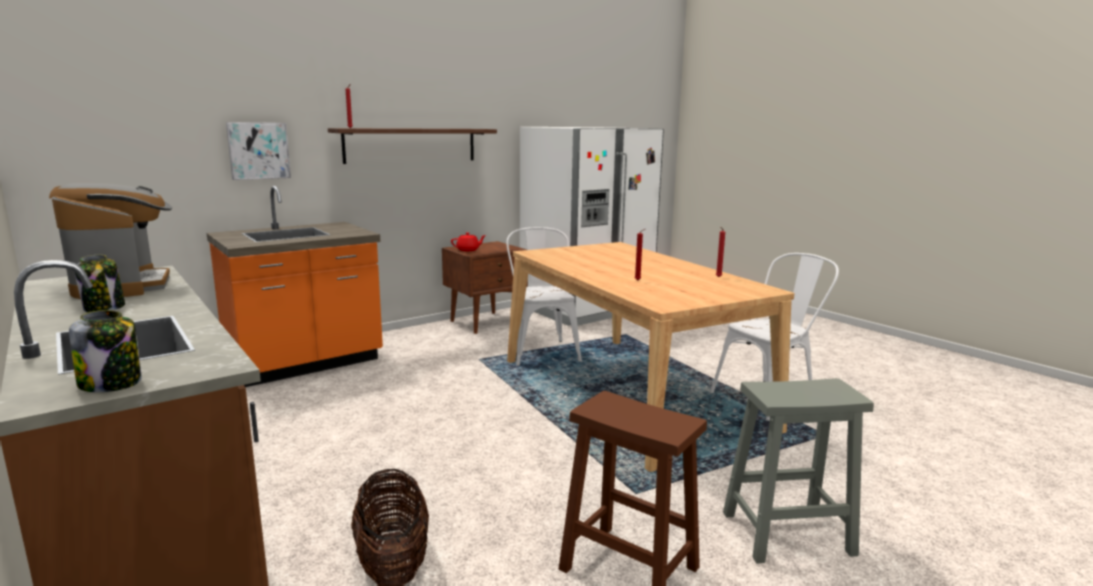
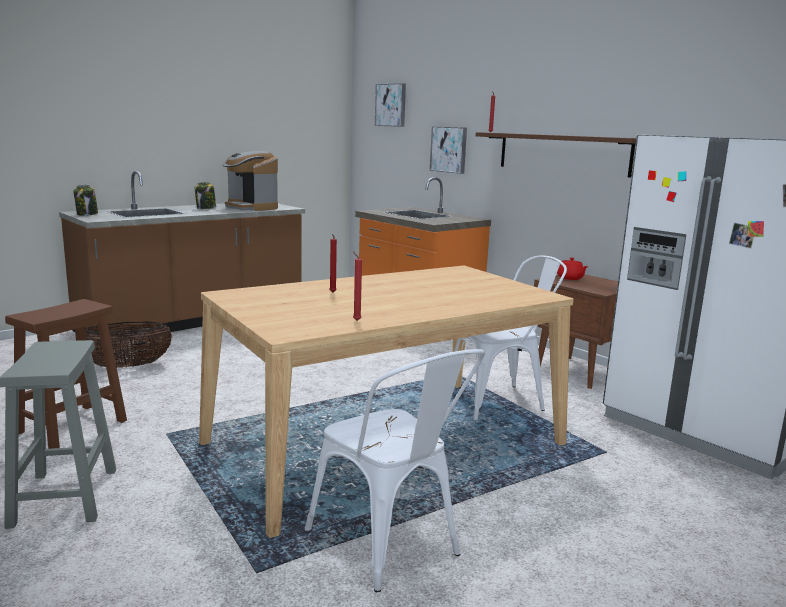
camera: 85 degrees right, 0 degrees up
(117, 91) = (391, 105): none -> picture
(124, 286) = (251, 207): coffee machine -> coffee machine turned 75 degrees clockwise

